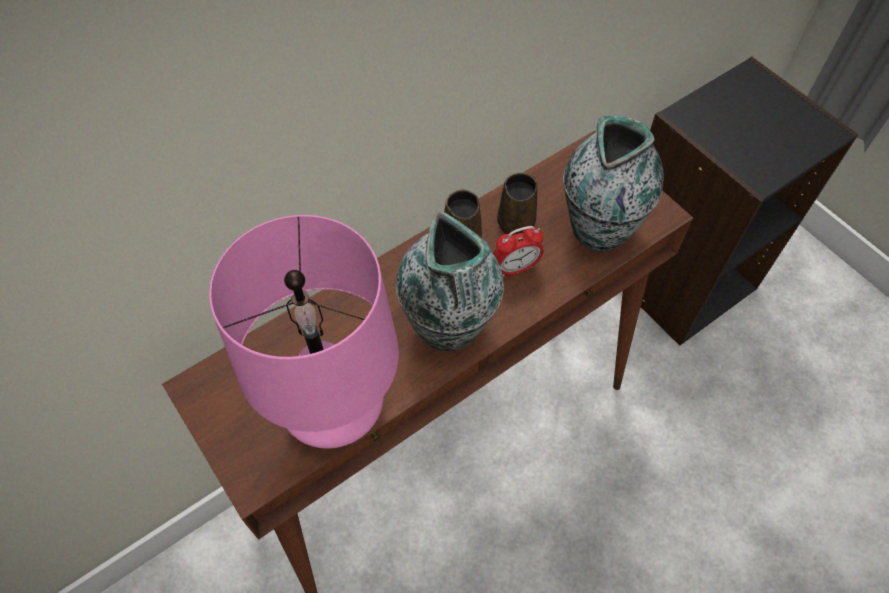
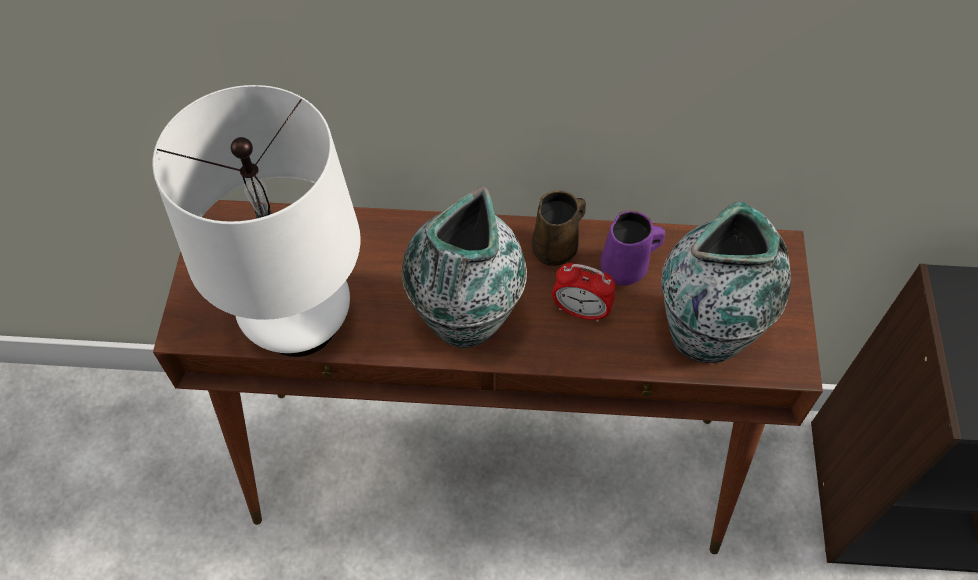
camera: 40 degrees right, 0 degrees up
(336, 413) = (300, 322): pink table lamp -> white table lamp
(517, 222) = (626, 268): brown mug -> purple mug

